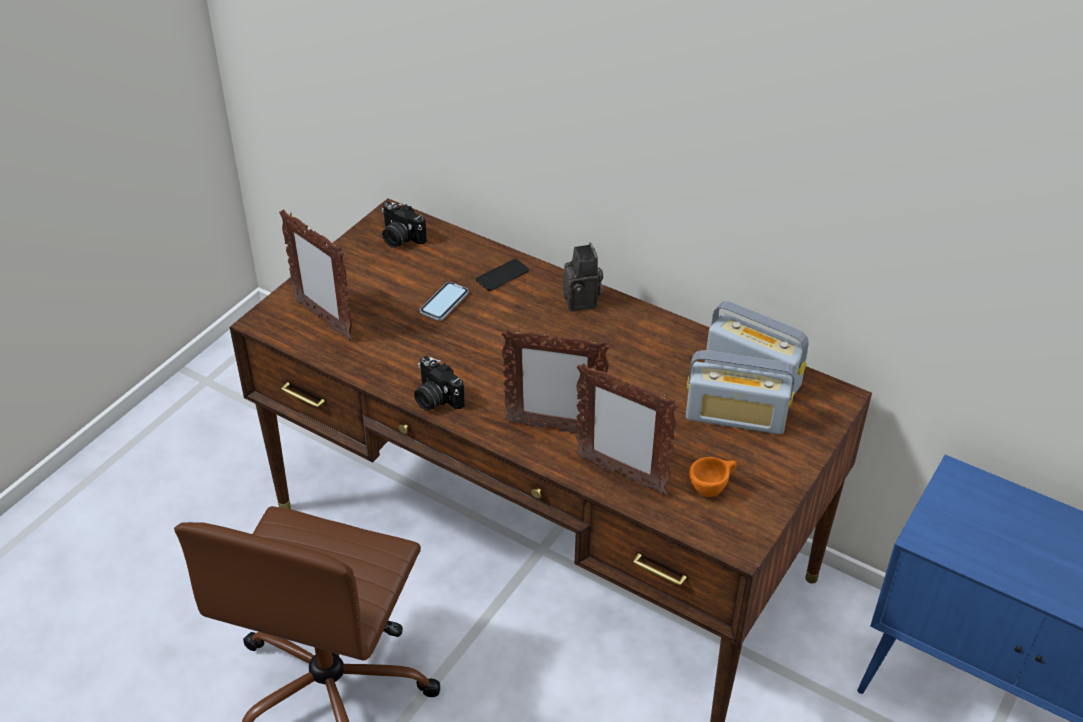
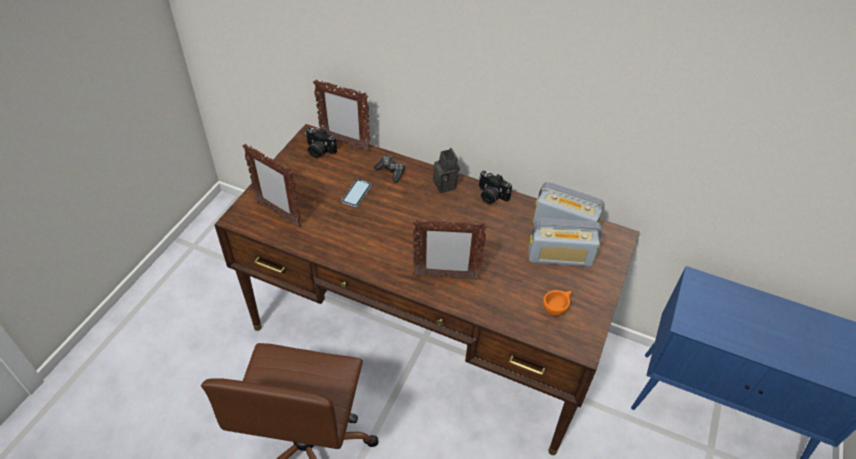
camera: 10 degrees left, 5 degrees up
(435, 398) = (363, 263): camera -> camera (490, 196)
(502, 275) = (391, 171): phone -> game controller
(620, 475) = (496, 306): picture frame -> picture frame (344, 143)

